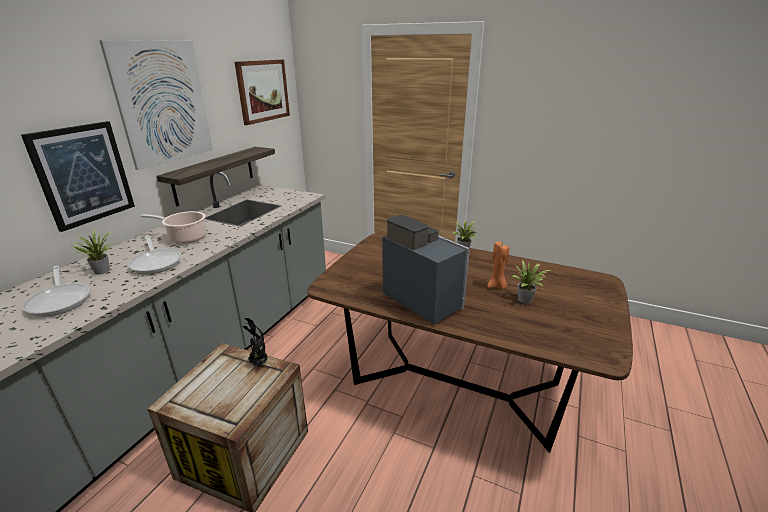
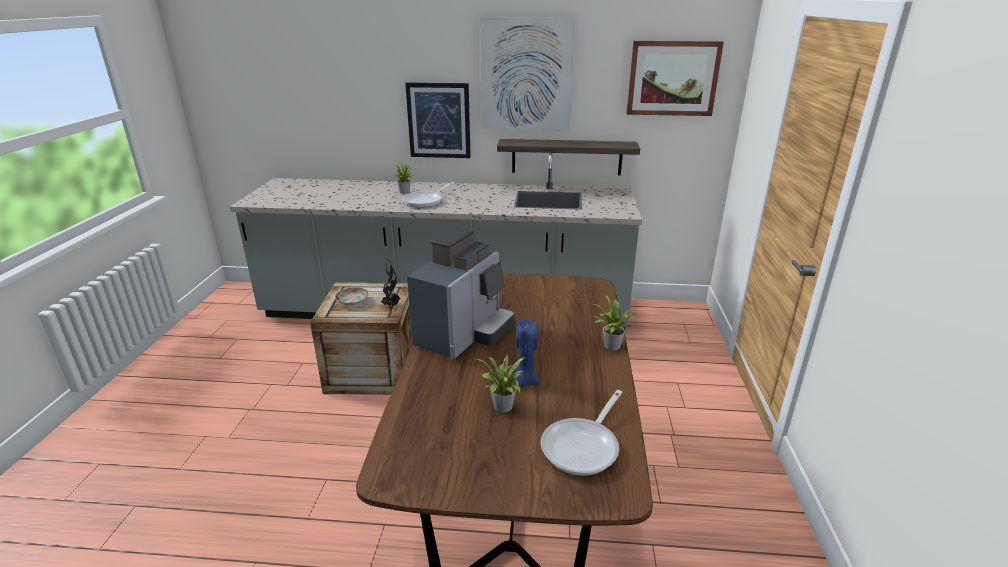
camera: 70 degrees right, 0 degrees up
(60, 300) = (363, 195): frying pan -> frying pan (584, 446)
(186, 238) = (474, 196): cooking pot -> none
(221, 395) = (353, 302): none -> plate
(496, 286) = (525, 381): orange candle -> blue candle

